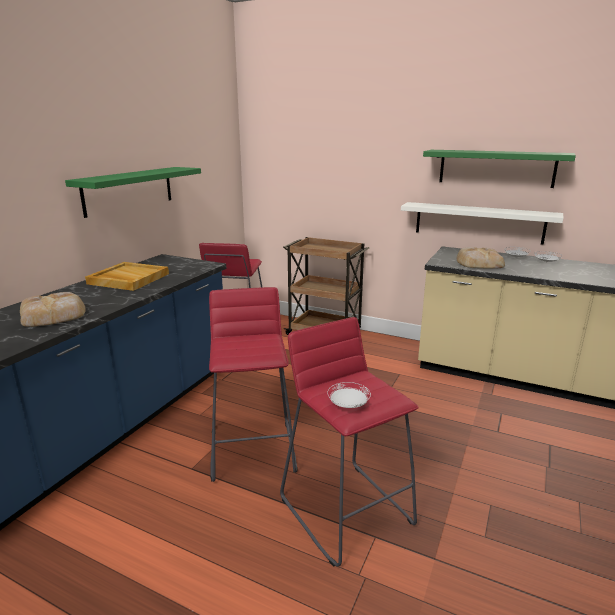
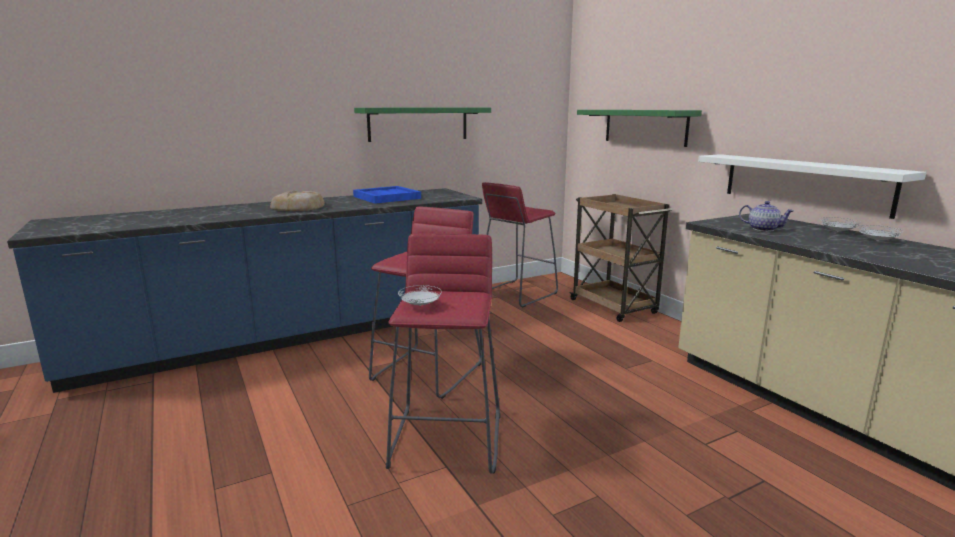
camera: 35 degrees right, 5 degrees down
(128, 279) = (386, 197): beige tray -> blue tray
(478, 263) = (763, 229): bread -> teapot
(496, 168) = (830, 107): green shelf -> green shelf (645, 126)

